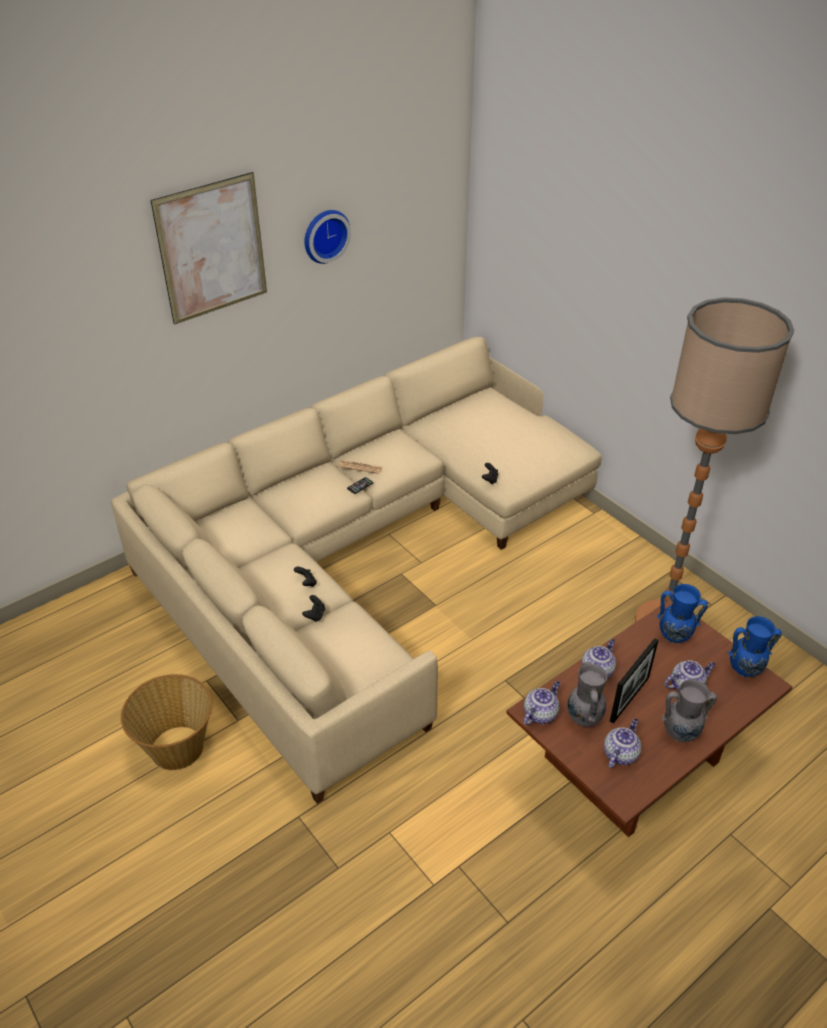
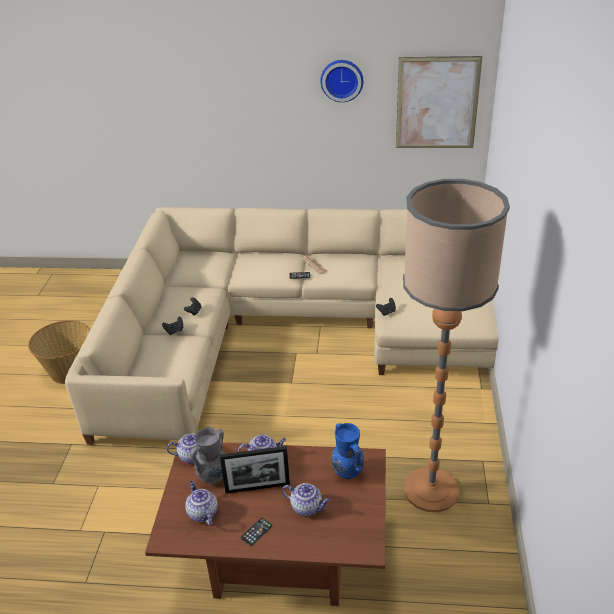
camera: 45 degrees right, 5 degrees down
(212, 249) = (244, 63): picture -> picture (437, 103)
(620, 753) = (202, 513): teapot -> teapot turned 105 degrees counterclockwise
(680, 734) = (256, 532): grey vase -> phone
(745, 670) = (365, 529): blue vase -> none

